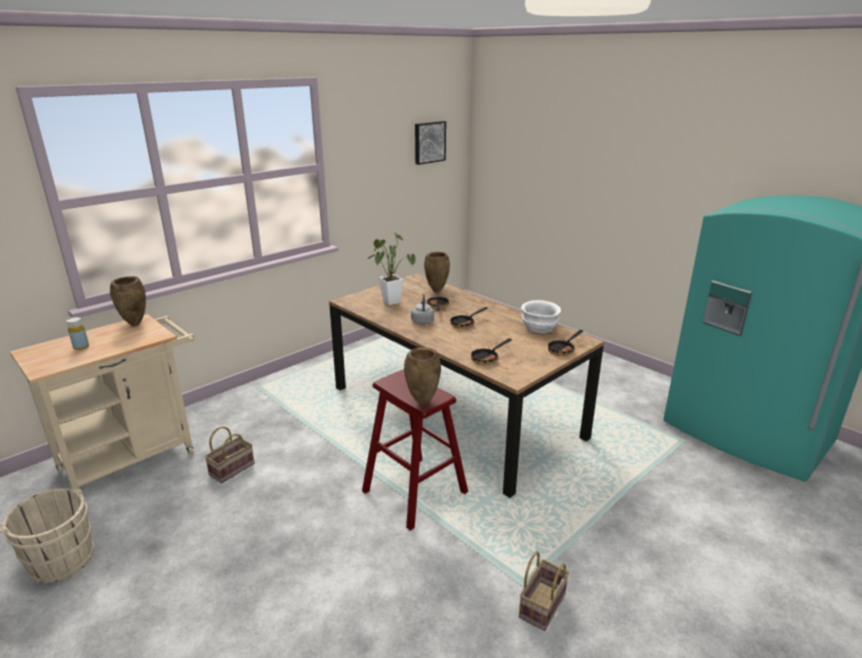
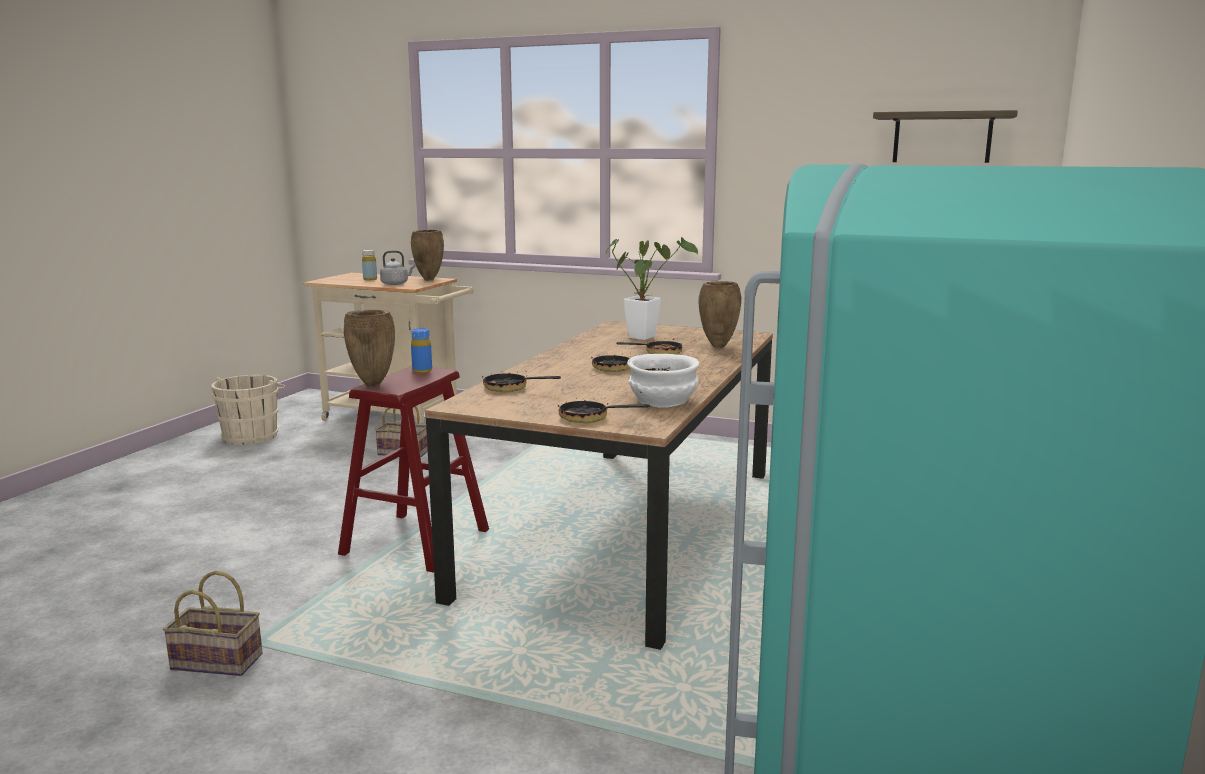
camera: 65 degrees right, 10 degrees down
(397, 380) = (422, 371): none -> blue bottle
(422, 321) = (598, 354): grey kettle -> grey kettle (396, 284)
(429, 142) = (942, 138): picture -> shelf

